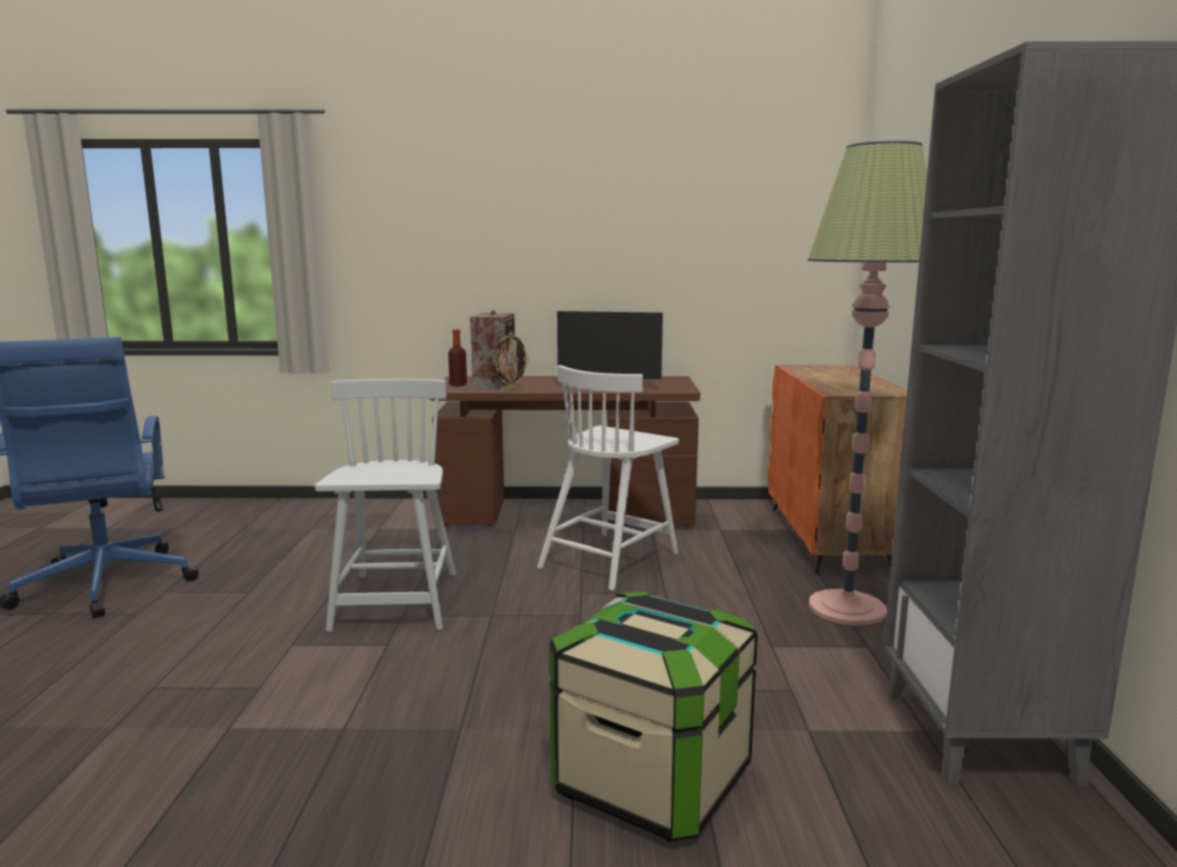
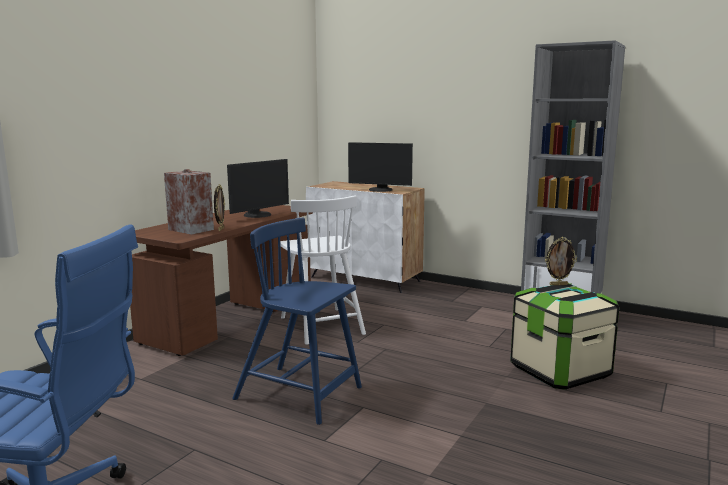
camera: 60 degrees left, 0 degrees up
(396, 602) = (300, 394): white chair -> blue chair
(458, 385) = (167, 235): bottle -> none
(693, 609) = (558, 284): none -> picture frame
(829, 538) = (365, 279): orange cabinet -> white cabinet
(831, 385) = (380, 190): none -> monitor
(847, 608) = (443, 299): floor lamp -> none

